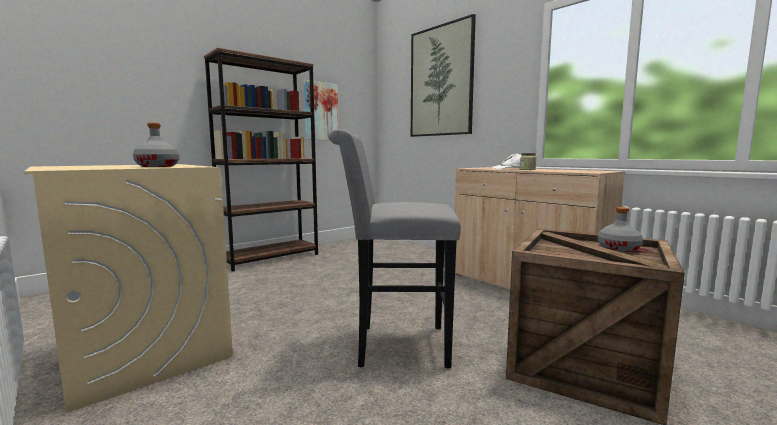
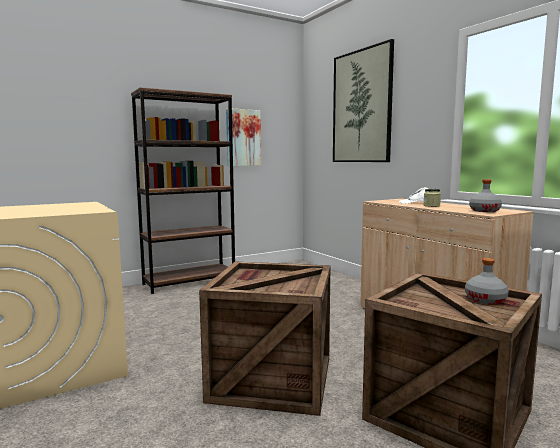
camera: 10 degrees right, 0 degrees up
(158, 166) = (68, 210): grey bottle -> grey bottle (484, 211)
(394, 345) = (271, 377): grey stool -> crate

